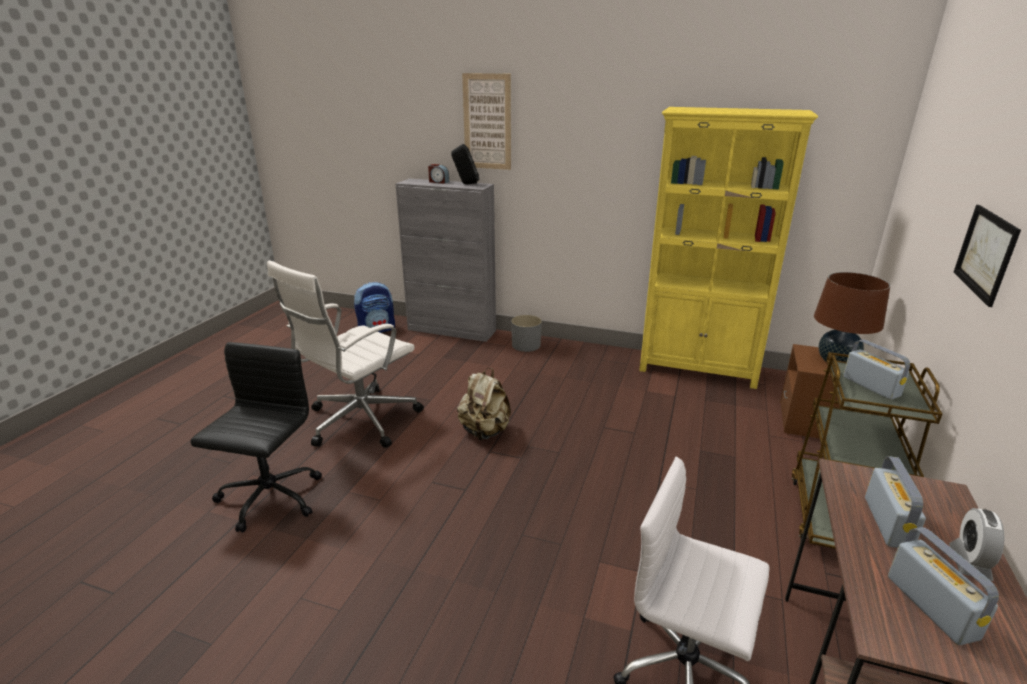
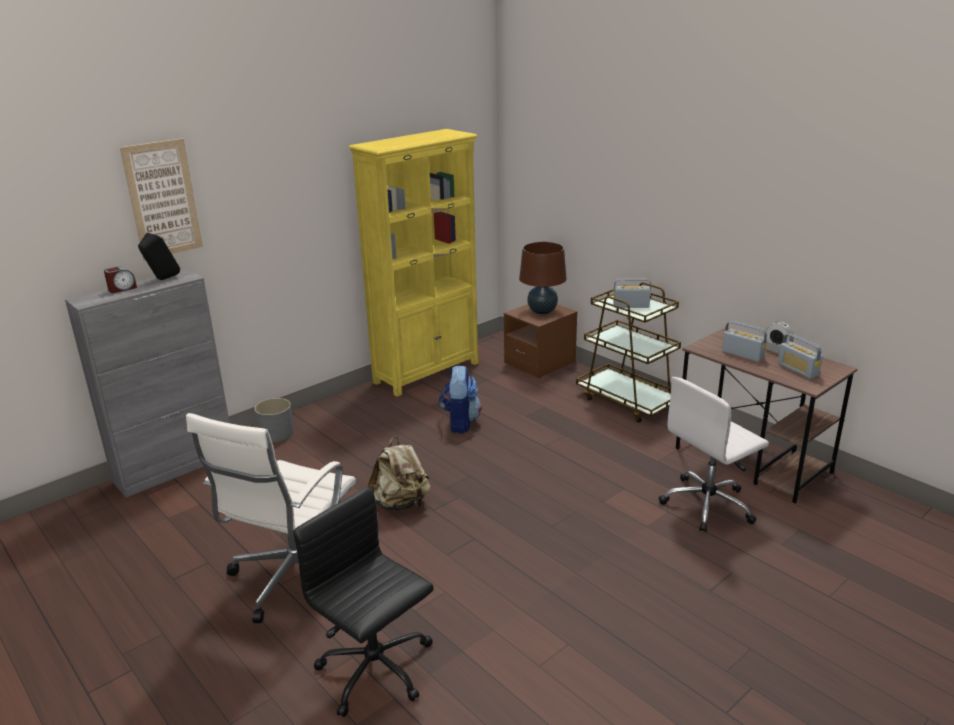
camera: 60 degrees left, 0 degrees up
(359, 421) = (295, 579): white office chair -> white office chair turned 45 degrees clockwise
(376, 330) = (88, 521): backpack -> backpack (460, 422)
(931, 606) = (798, 370): radio -> radio turned 135 degrees counterclockwise
(985, 253) = (660, 205): picture -> none

